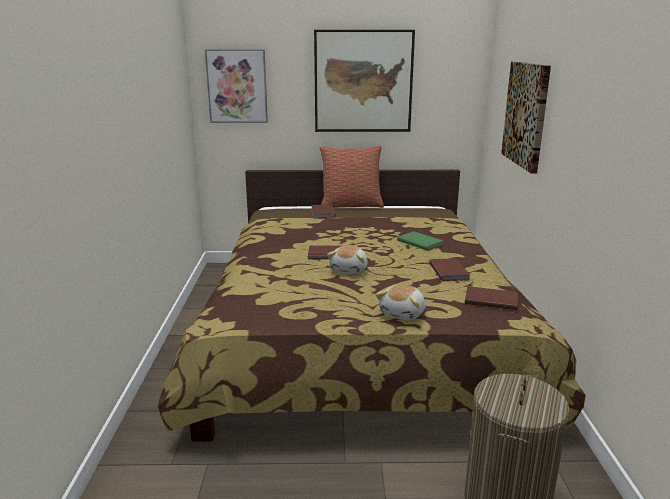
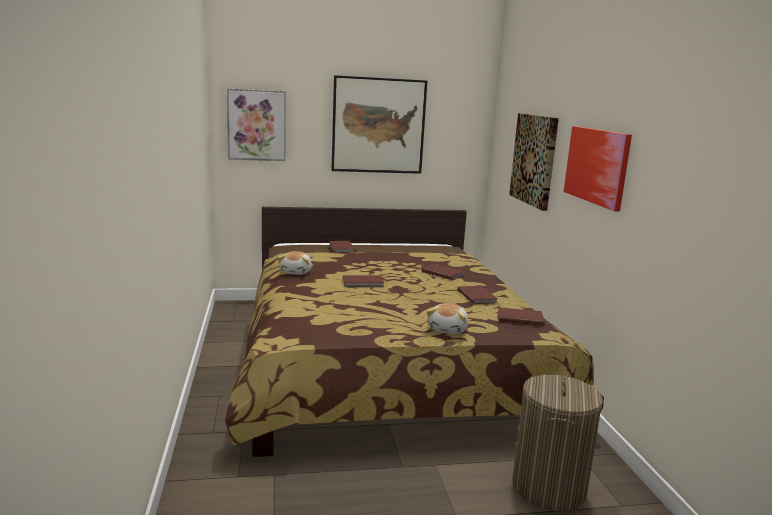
camera: 10 degrees left, 5 degrees down
(349, 270) = (387, 296): plush toy -> plush toy (296, 272)
(351, 205) = (365, 242): pillow -> none
(420, 242) = (443, 273): green book -> brown book
(588, 122) = (597, 166): none -> picture

